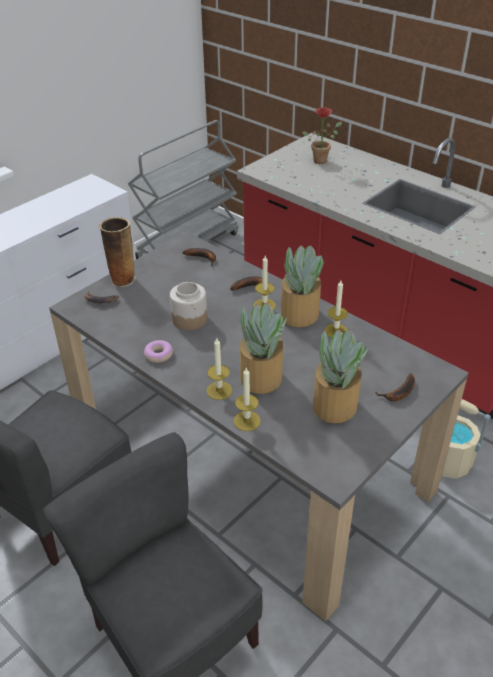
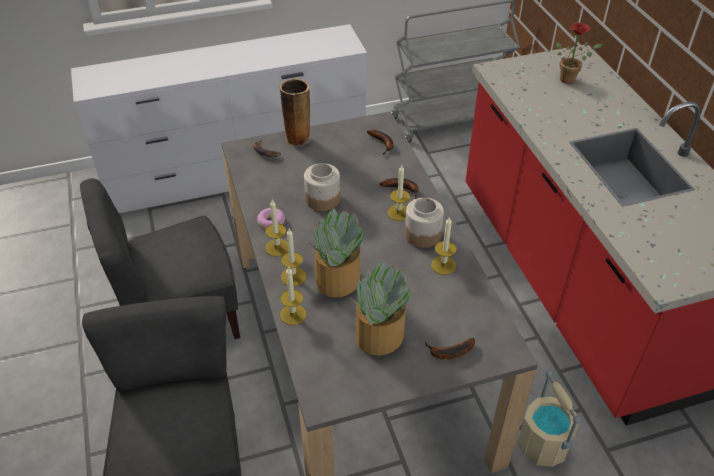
camera: 30 degrees right, 5 degrees up
(183, 373) = (277, 247): none -> candle
(299, 314) = (423, 234): potted plant -> jar

